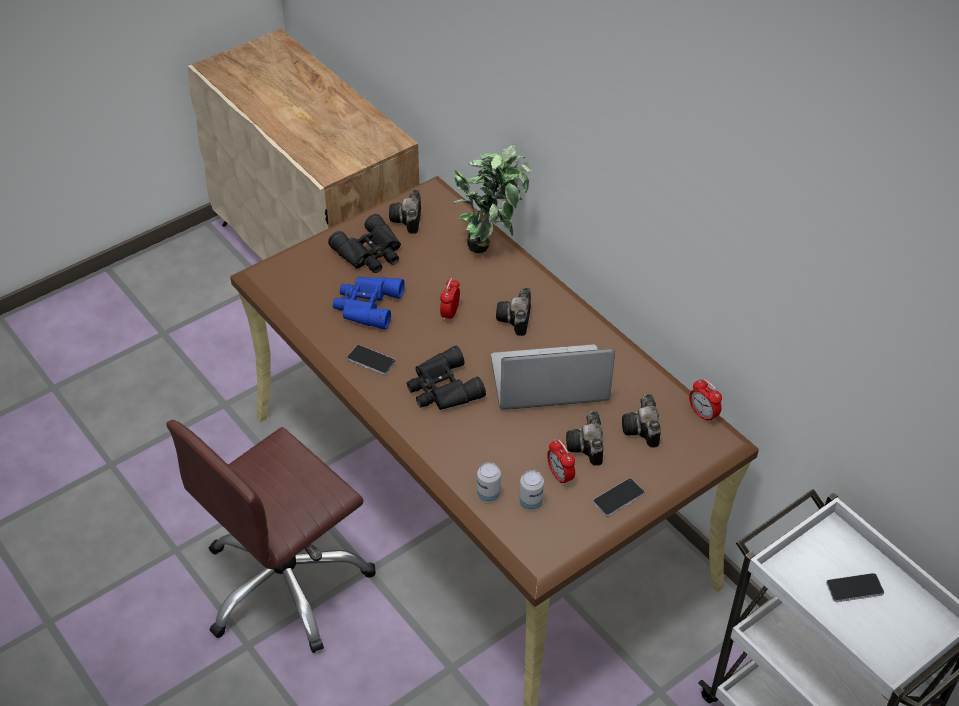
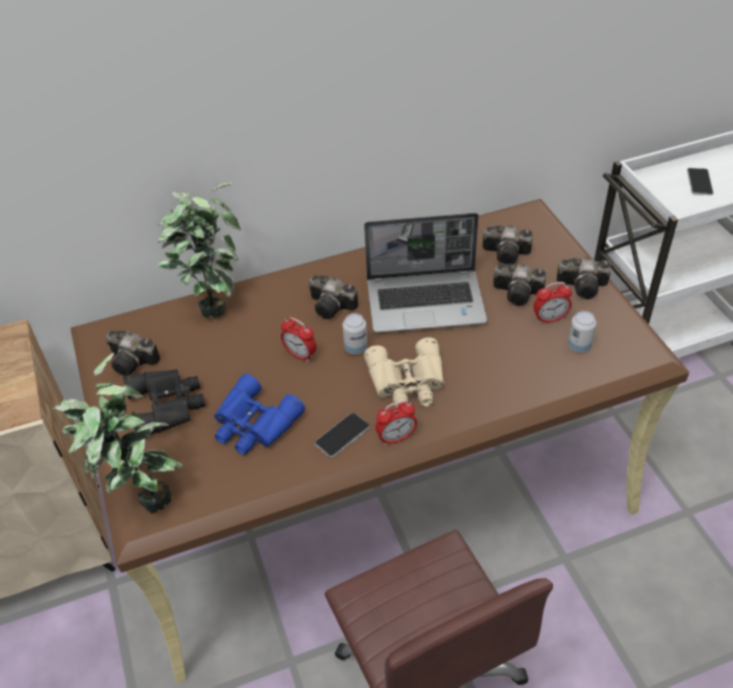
camera: 70 degrees left, 0 degrees up
(283, 266) = (141, 495): none -> potted plant
(442, 388) = (408, 382): black binoculars -> beige binoculars
(488, 494) = (563, 375): can -> can (356, 348)
(547, 382) = (427, 302): laptop -> laptop turned 105 degrees counterclockwise
(618, 498) = (585, 286): phone -> camera
(703, 414) = (499, 215): alarm clock -> alarm clock (396, 437)

